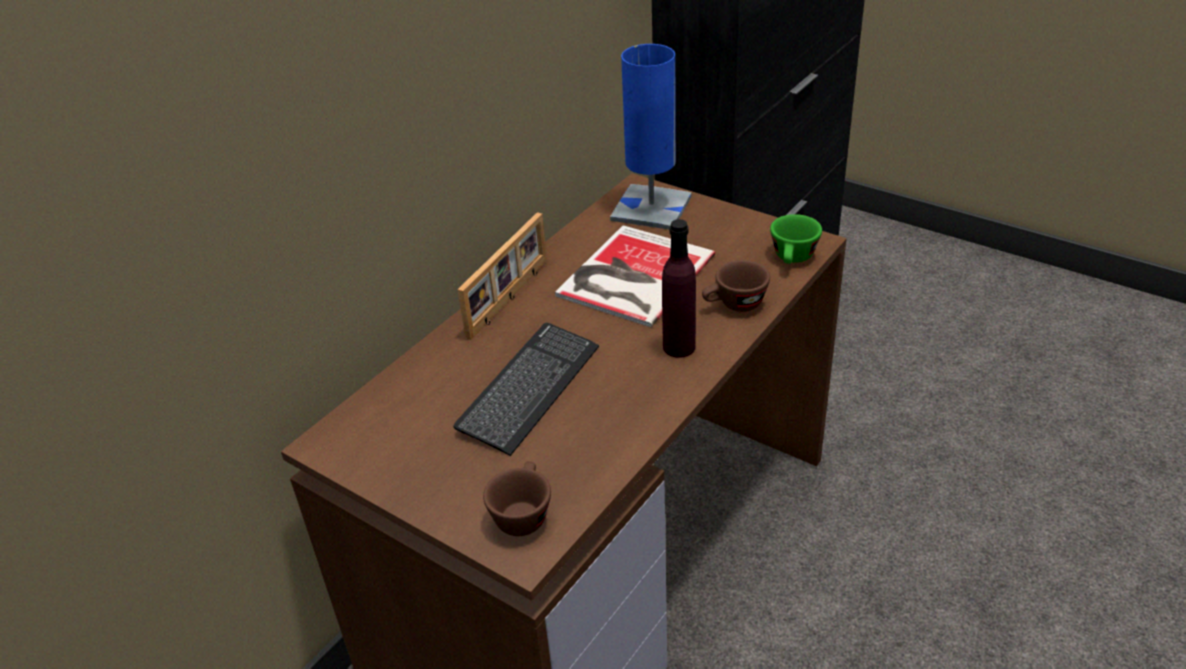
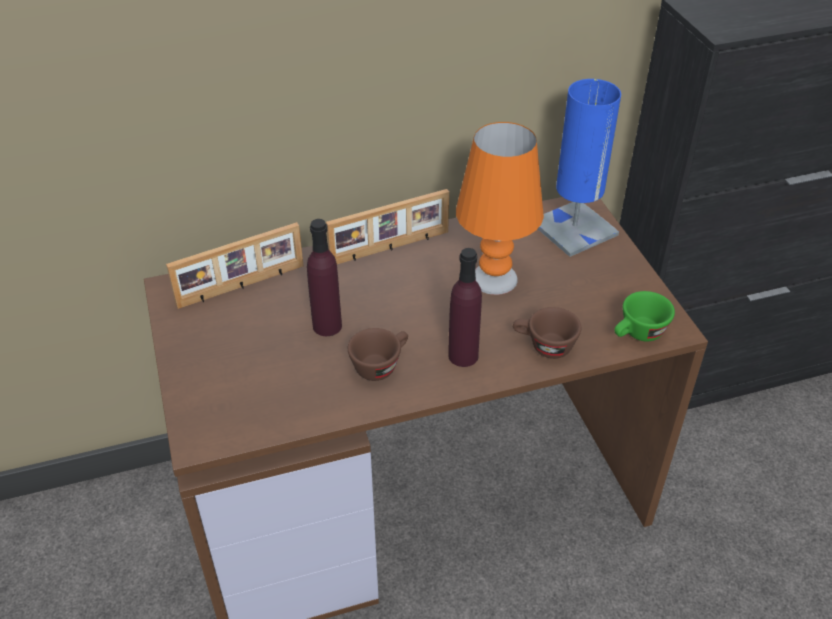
camera: 35 degrees right, 5 degrees up
(401, 402) = (242, 286): none -> picture frame
(522, 513) = (226, 412): brown cup -> brown cup (380, 365)
(529, 389) = (327, 326): keyboard -> purple bottle
(631, 276) = (493, 278): book -> orange table lamp

